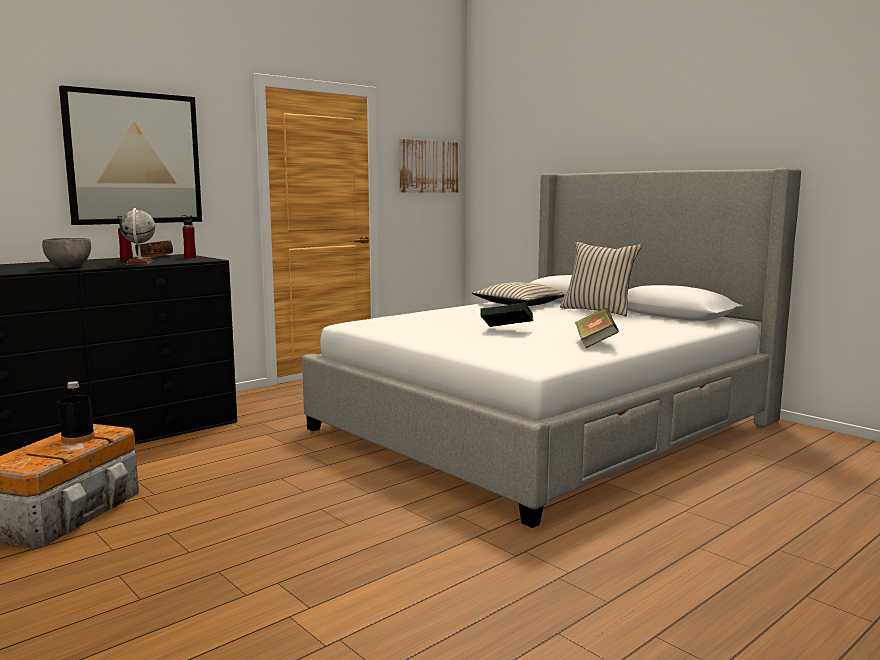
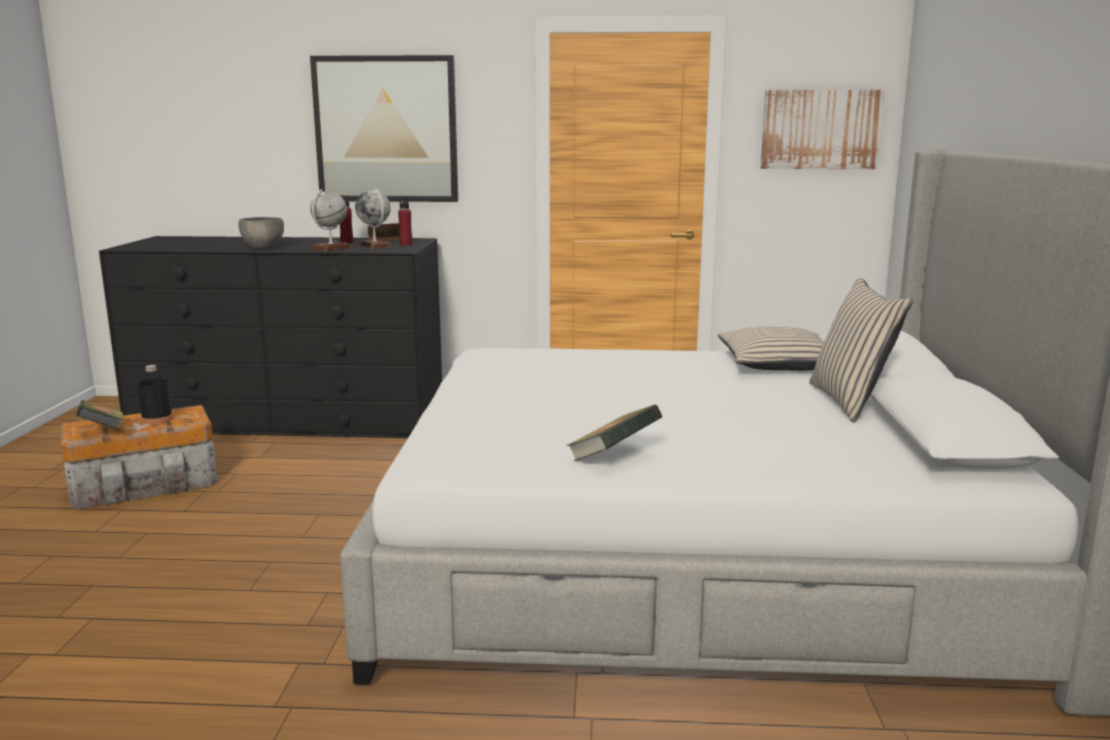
camera: 45 degrees right, 5 degrees up
(168, 259) = (375, 246): none -> globe
(506, 330) = (594, 403): book -> book (103, 432)

